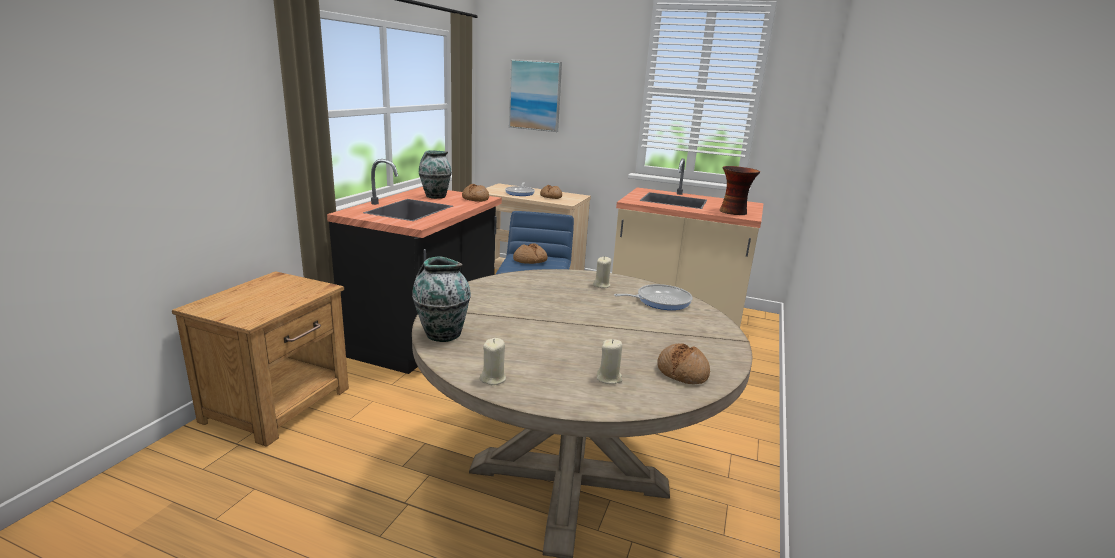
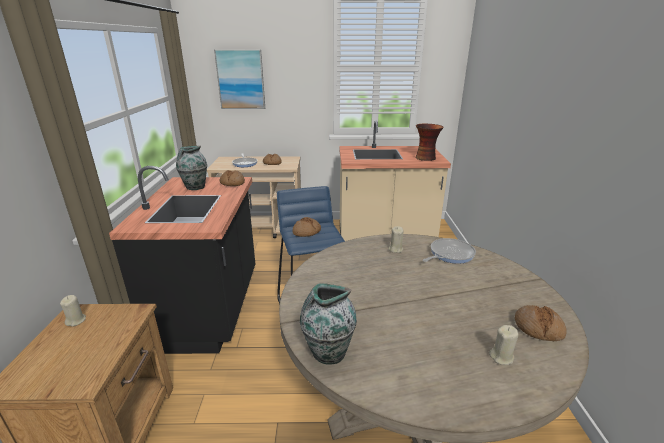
camera: 20 degrees left, 5 degrees up
(493, 378) = (421, 396): beige candle -> beige candle (76, 320)

